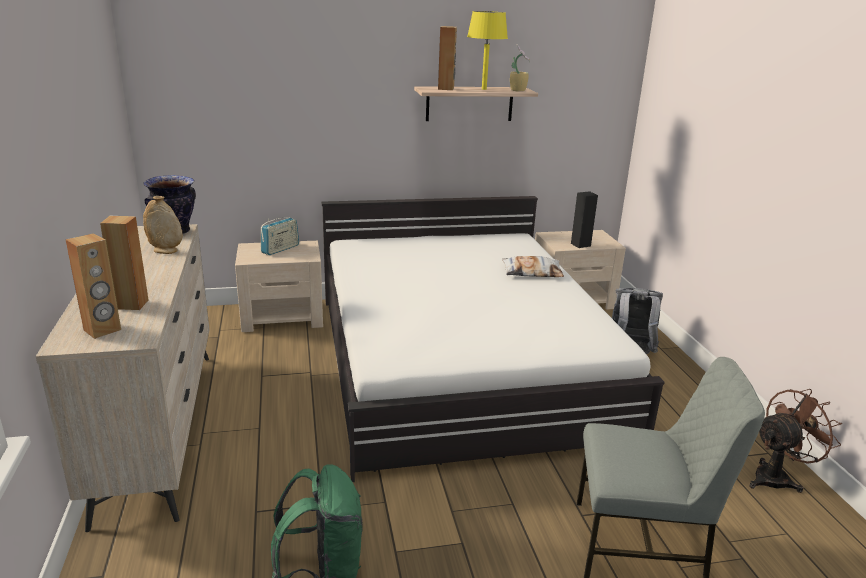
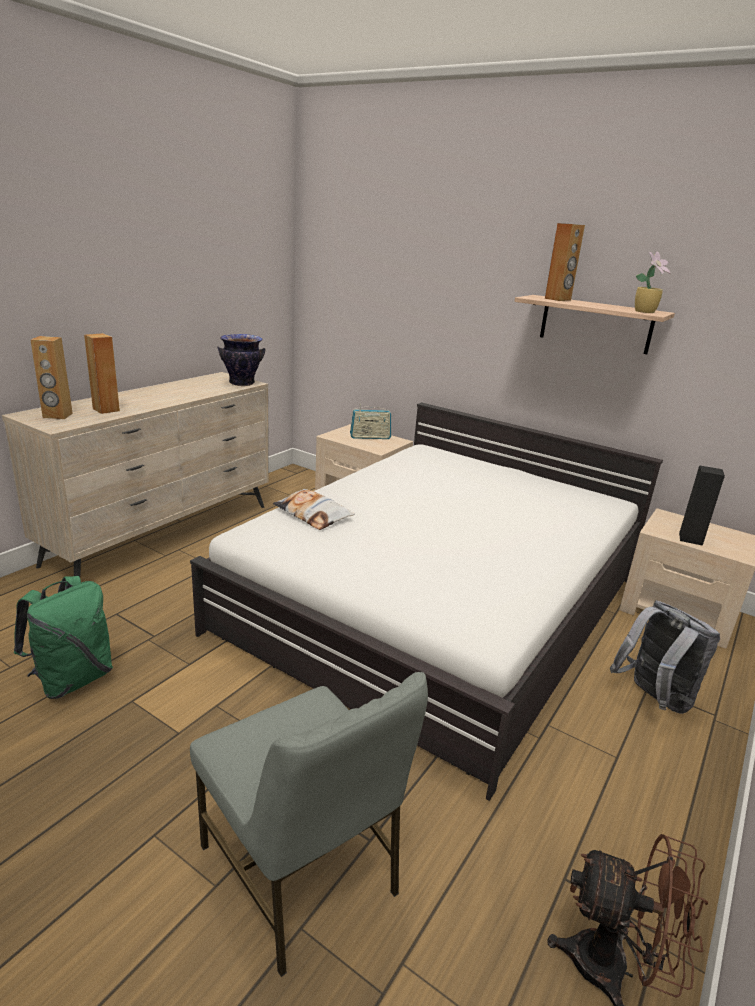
camera: 45 degrees right, 0 degrees up
(165, 251) = (205, 391): beige vase -> none
(483, 89) = (603, 305): yellow table lamp -> none
(532, 272) = (551, 534): pillow -> pillow (313, 514)

